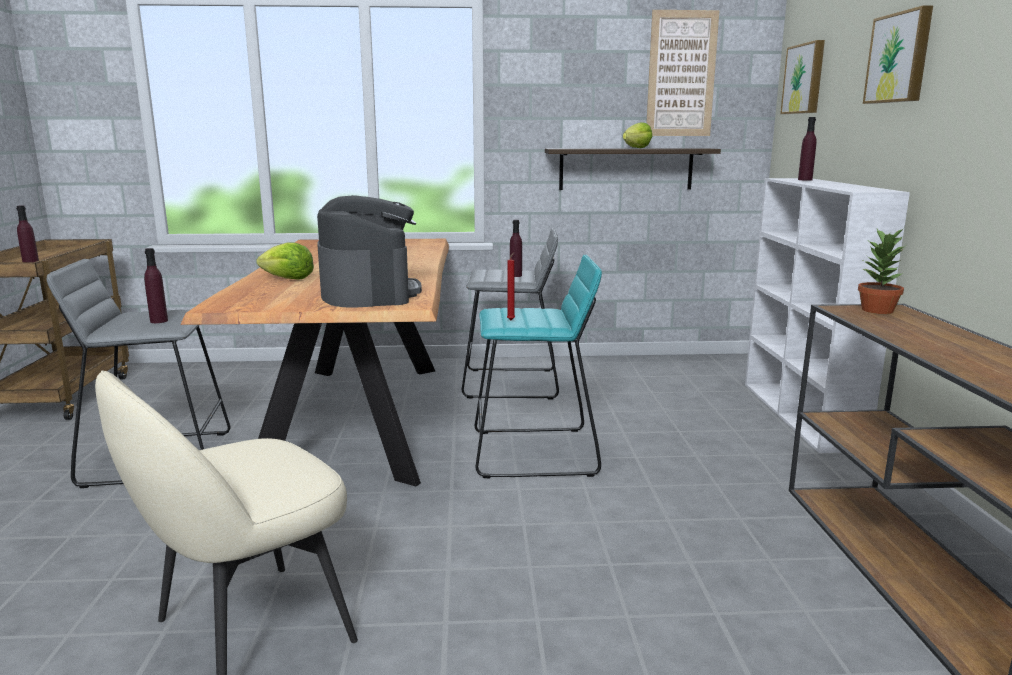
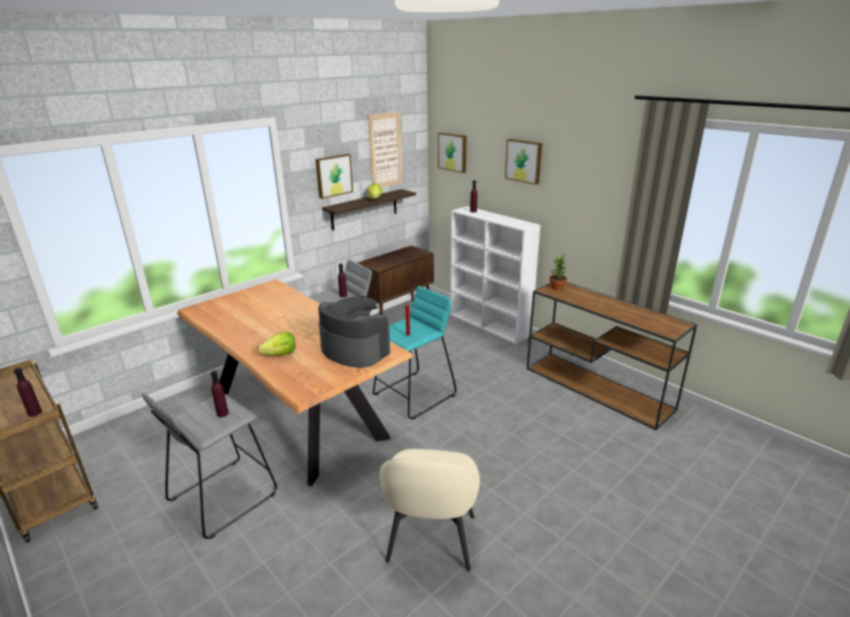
camera: 40 degrees left, 10 degrees up
(572, 100) = (333, 175): none -> picture
(659, 364) = (398, 314): none -> brown cabinet

